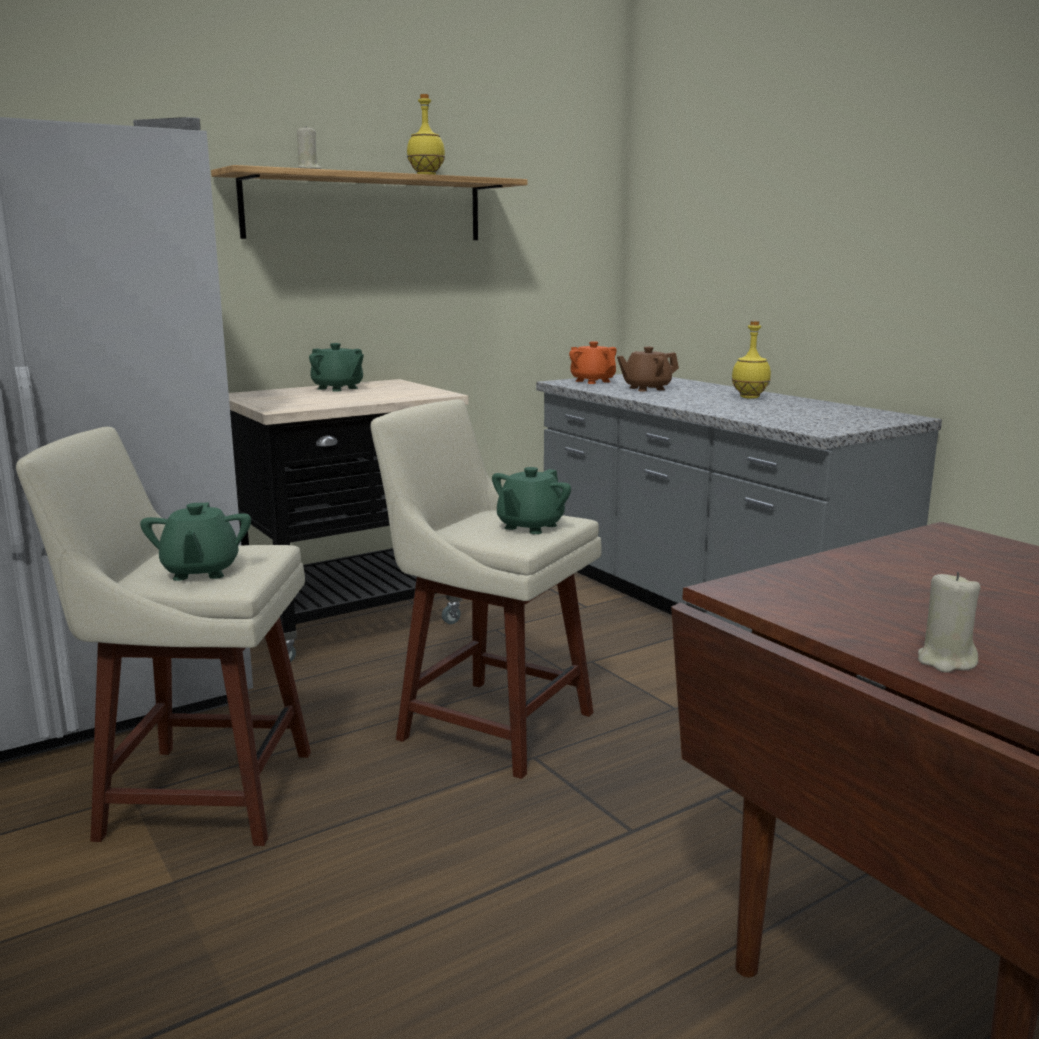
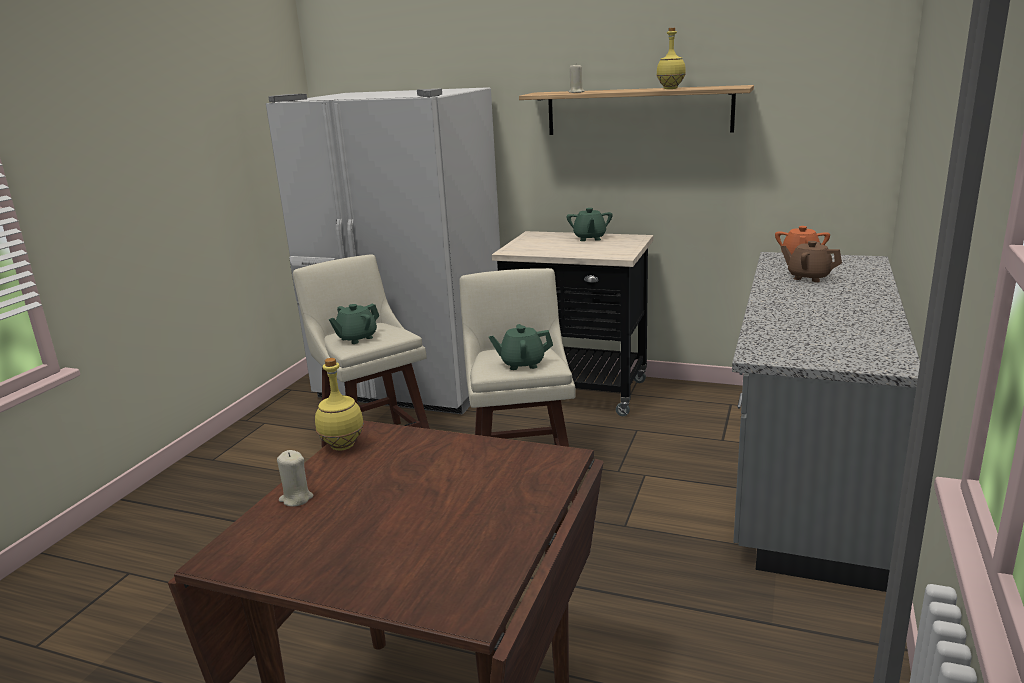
camera: 55 degrees right, 5 degrees up
(750, 397) = (852, 307): yellow bottle -> yellow bottle (343, 446)

